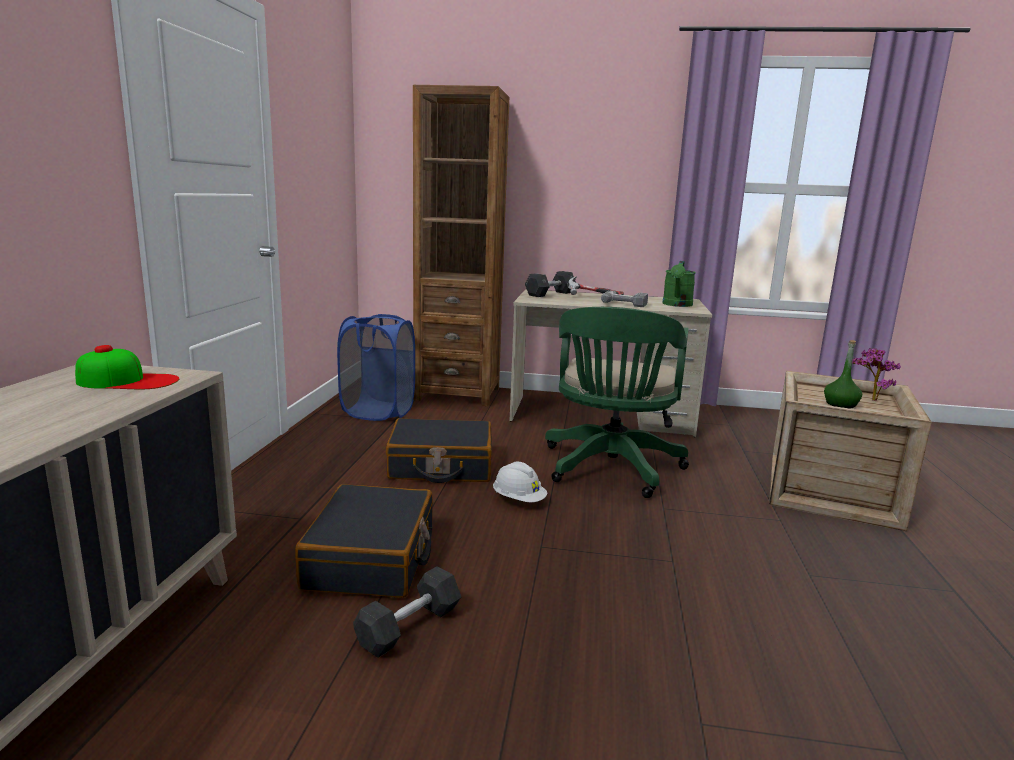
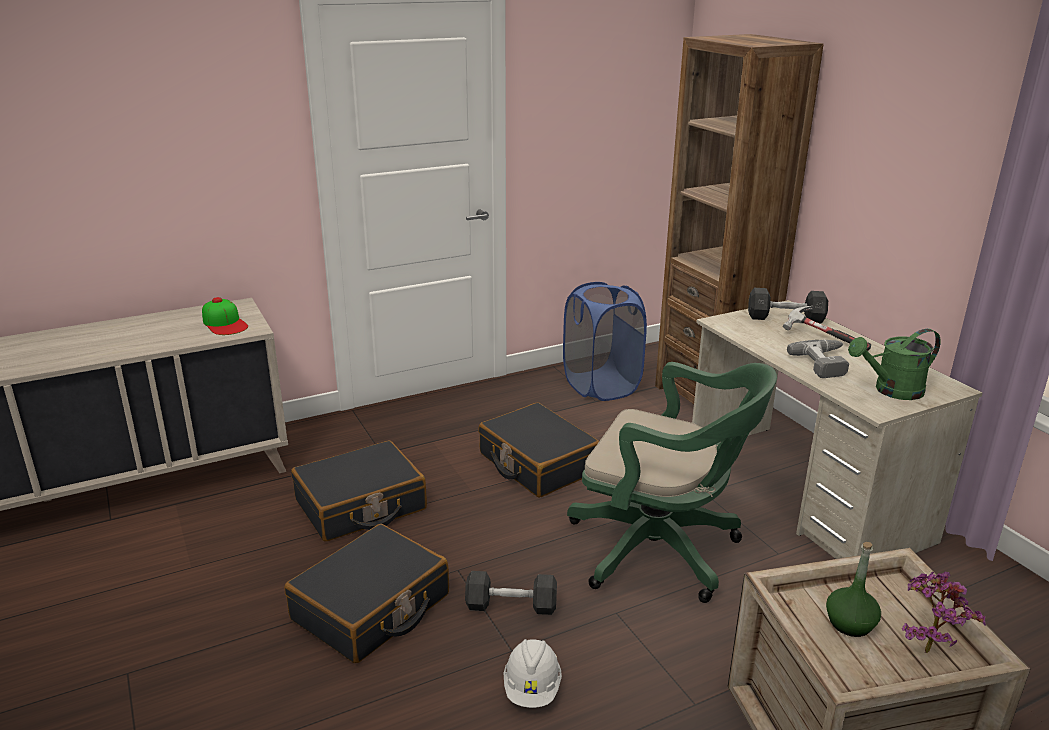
camera: 55 degrees right, 10 degrees up
(409, 627) = (295, 559): grey dumbbell -> grey dumbbell (511, 605)
(518, 500) = (525, 526): white hard hat -> white hard hat (532, 688)
(548, 607) = (371, 608): none -> black suitcase
(610, 469) = (662, 551): green office chair -> green office chair turned 135 degrees counterclockwise

